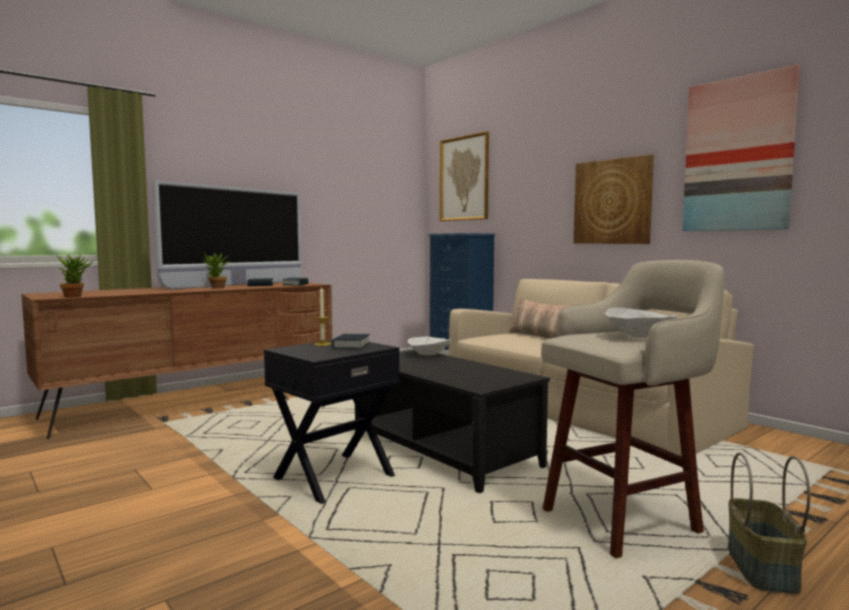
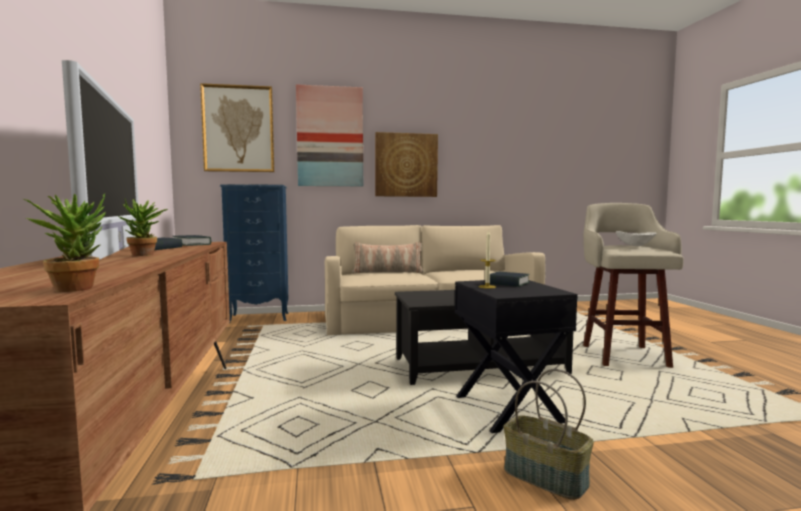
camera: 60 degrees left, 0 degrees up
(428, 355) = (428, 292): white bowl -> none
(738, 155) = (489, 142): picture -> picture (330, 137)
(760, 567) = (680, 349): basket -> basket (544, 477)

